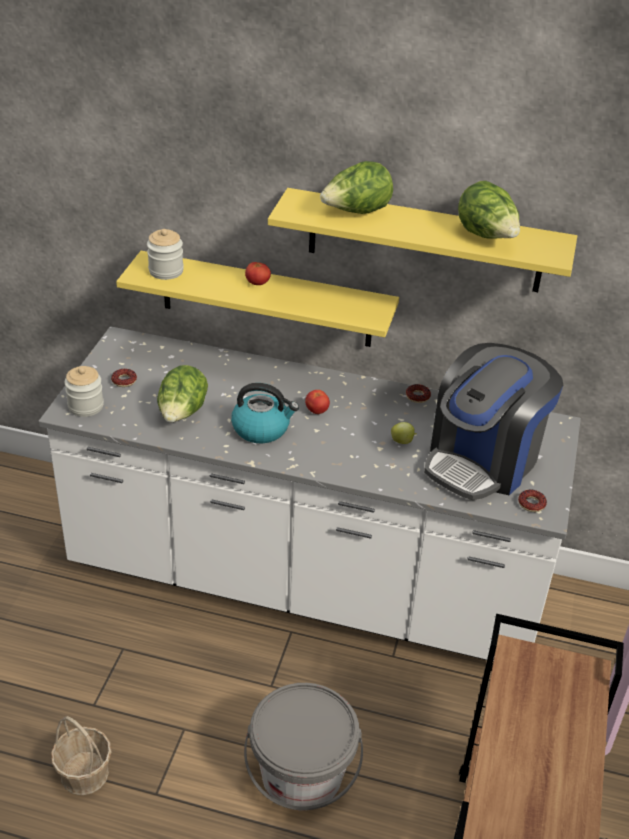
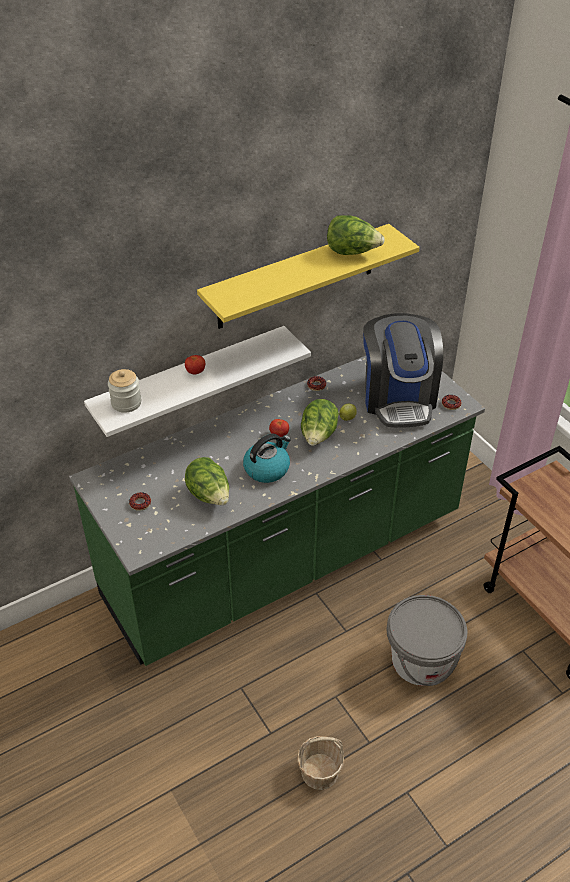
camera: 45 degrees left, 5 degrees up
(86, 406) = (144, 538): jar -> none
(266, 300) = (190, 381): yellow shelf -> white shelf
(305, 580) = (285, 558): white counter -> green counter
(356, 212) = (264, 281): lettuce -> lettuce (318, 436)

